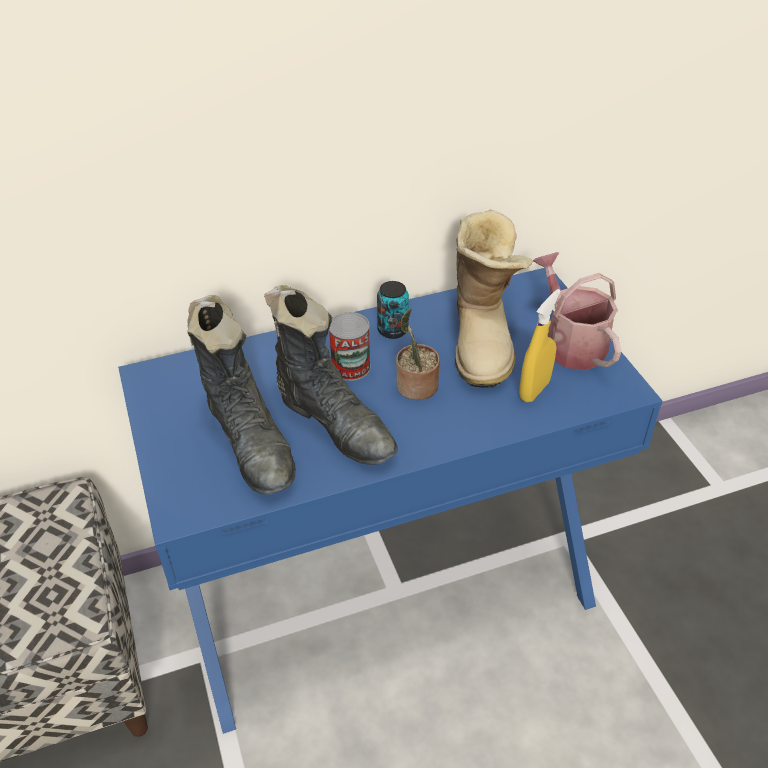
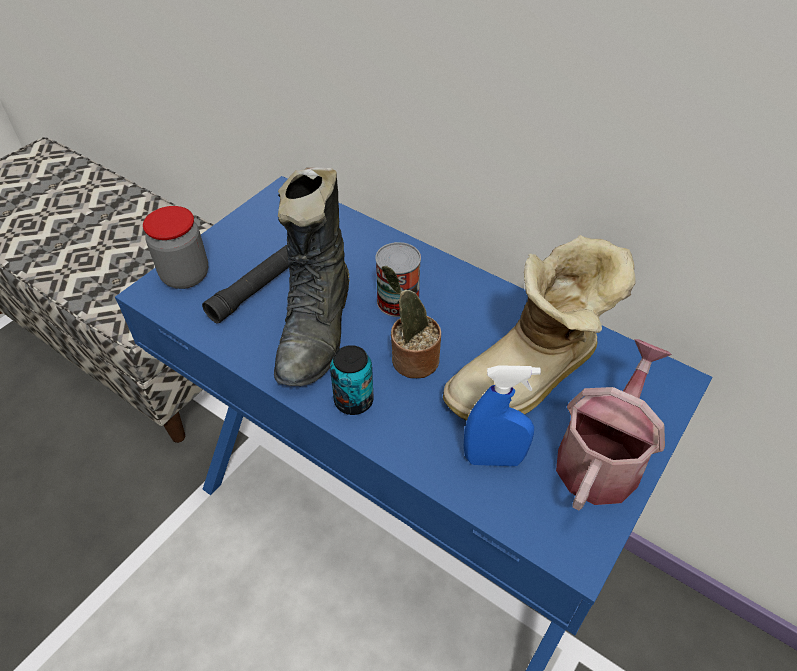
camera: 55 degrees right, 5 degrees up
(183, 482) = (185, 276): none -> jar
(251, 443) = (255, 290): black boot -> black flashlight
(392, 330) = (474, 303): can -> can (353, 401)
(534, 390) = (493, 459): yellow spray bottle -> blue spray bottle

